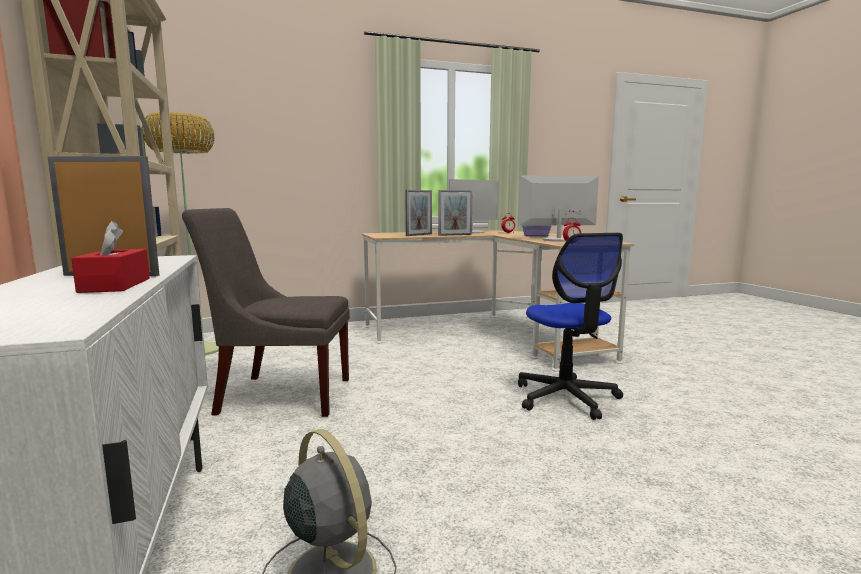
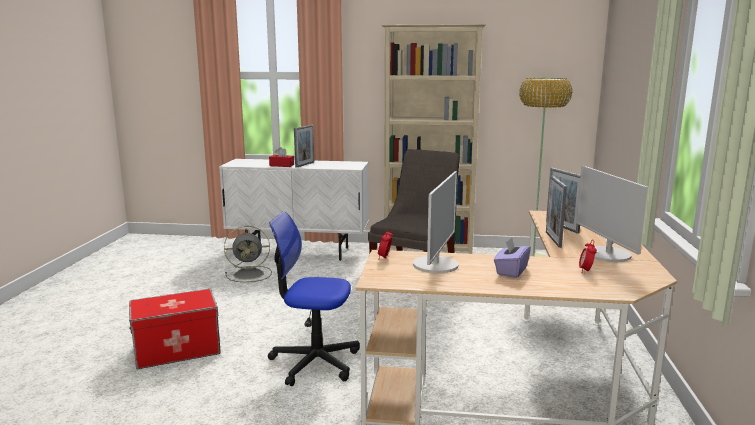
camera: 115 degrees right, 5 degrees up
(694, 491) = (177, 350): none -> storage box

